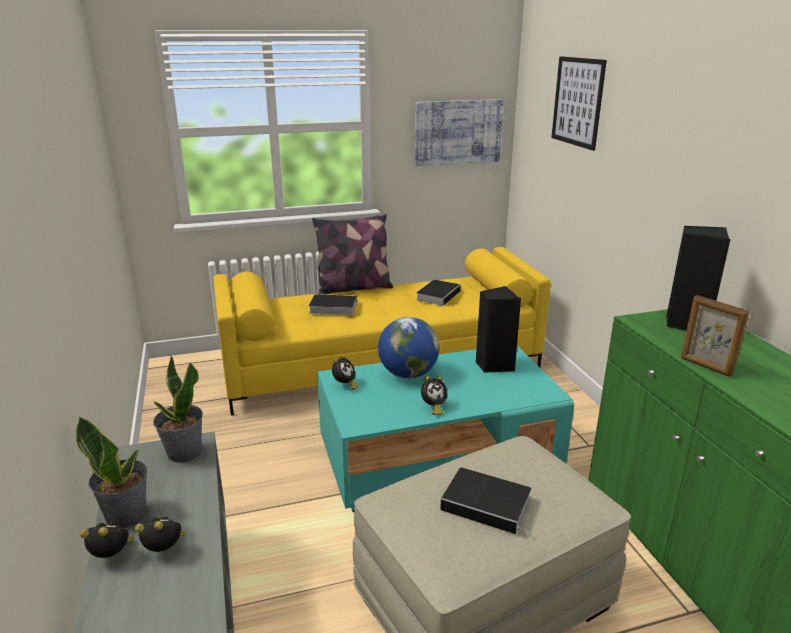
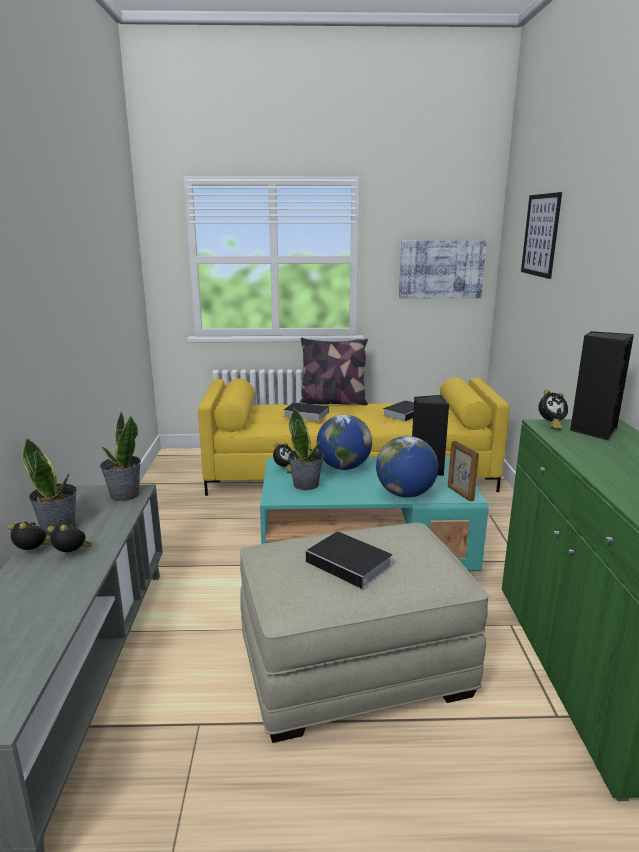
camera: 15 degrees right, 5 degrees down
(379, 402) = (306, 484): none -> potted plant
(433, 408) = (351, 493): alarm clock -> alarm clock (550, 425)
(488, 400) = (405, 494): none -> globe
(705, 366) = (585, 461): picture frame -> picture frame (460, 493)

